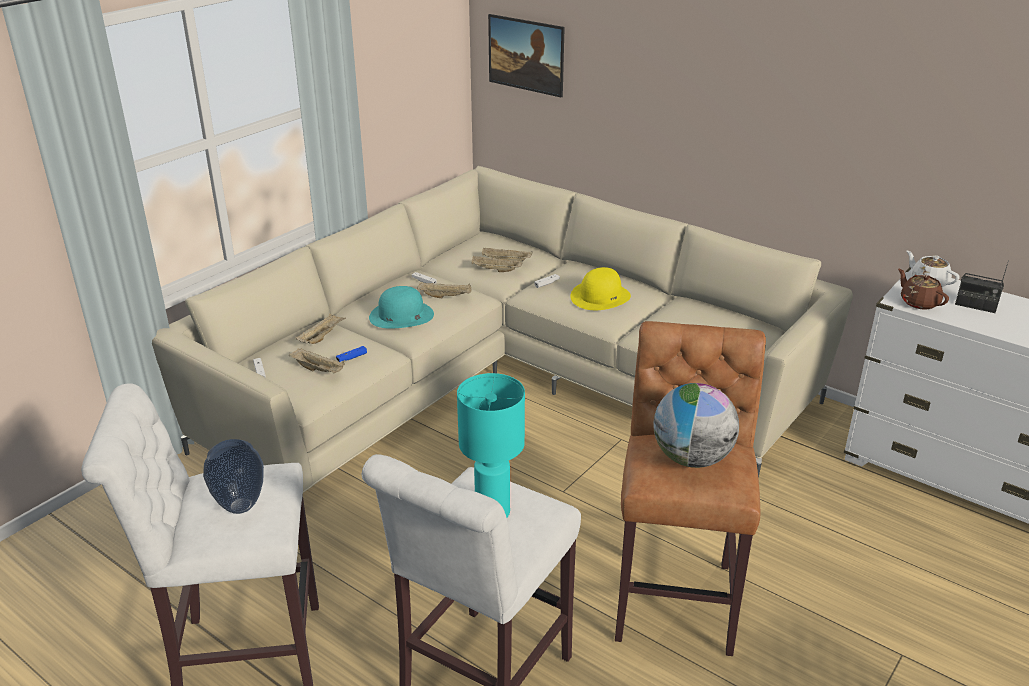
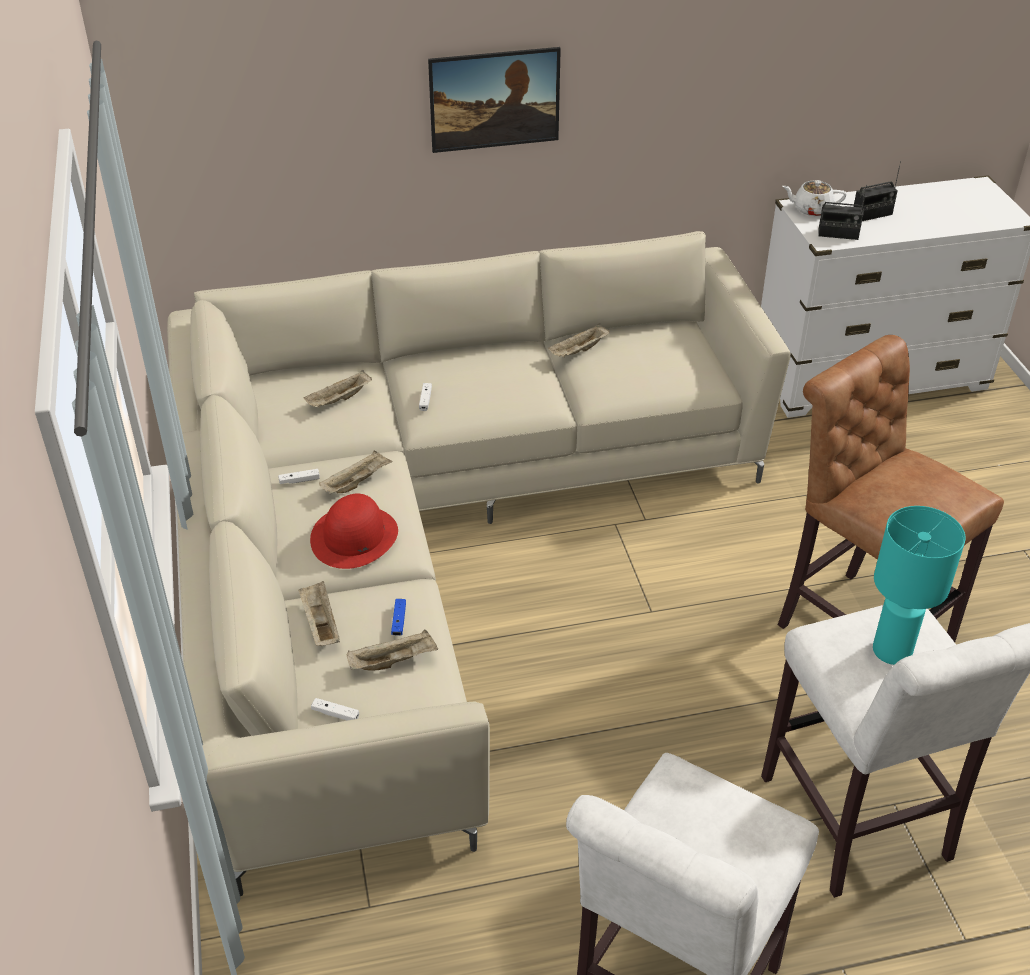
camera: 50 degrees left, 10 degrees up
(241, 505) = (724, 832): vase -> none
(401, 315) = (354, 537): turquoise hat -> red hat
(495, 270) = (349, 417): beige tray -> beige tray (579, 351)
(525, 72) = (225, 137): picture -> picture (495, 122)
(600, 296) = (499, 382): yellow hat -> none
(691, 458) = (914, 489): globe -> none
(918, 302) = (838, 234): brown teapot -> radio

